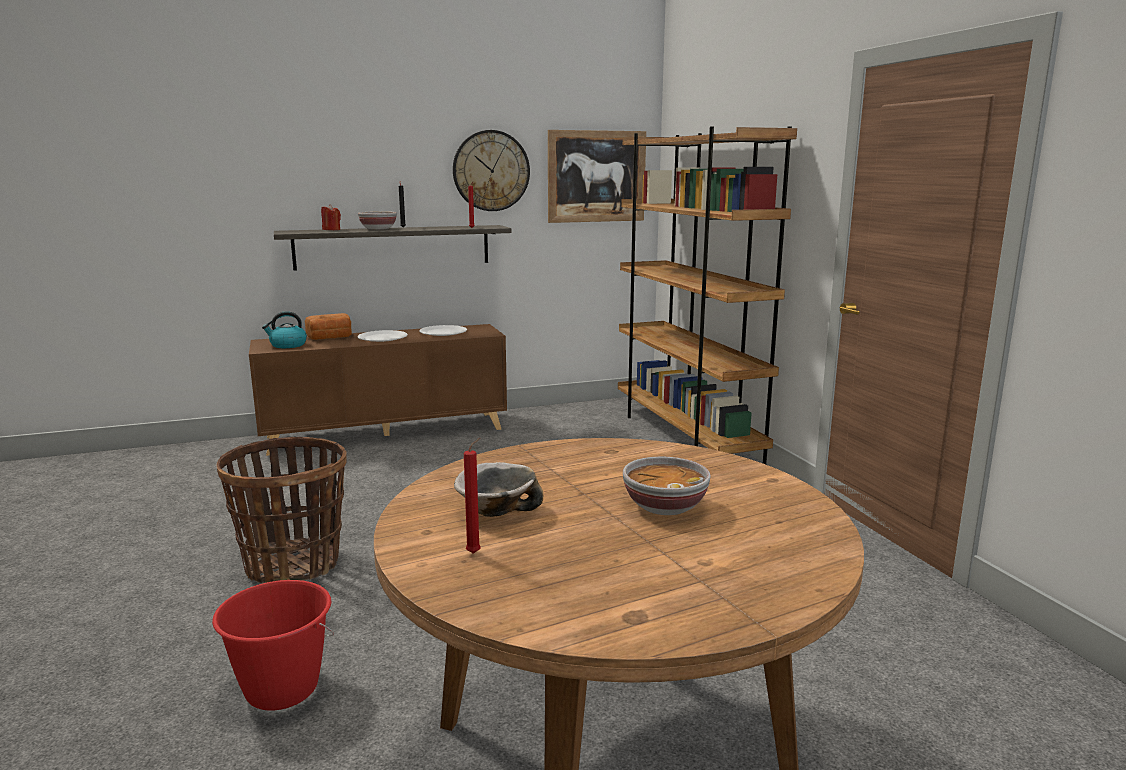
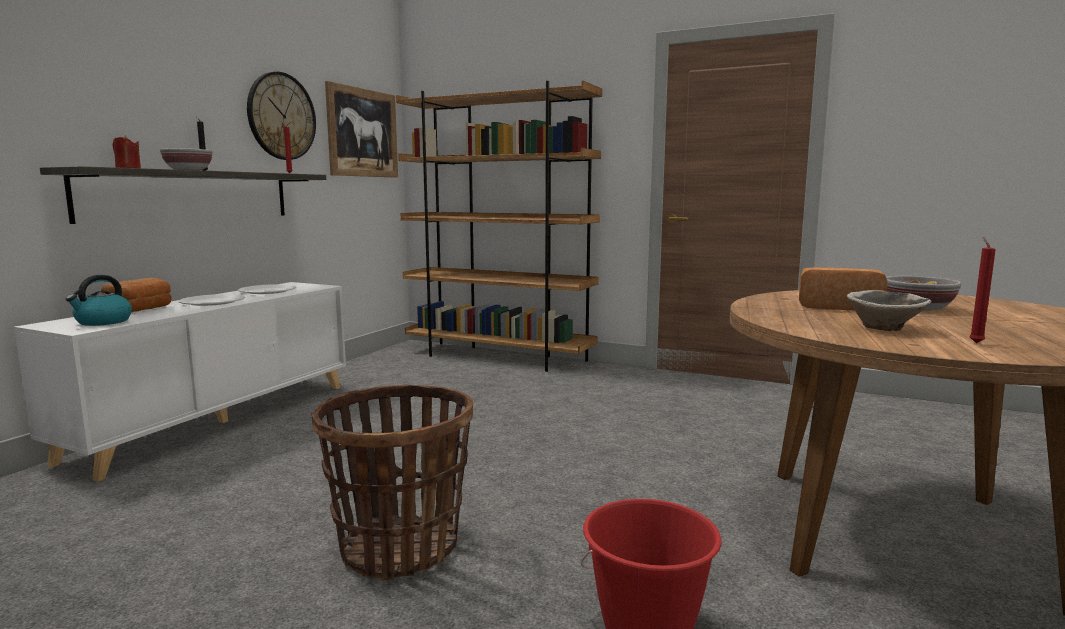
camera: 45 degrees left, 5 degrees down
(386, 433) = (219, 420): brown cabinet -> white cabinet
(598, 476) = (837, 307): none -> bread

